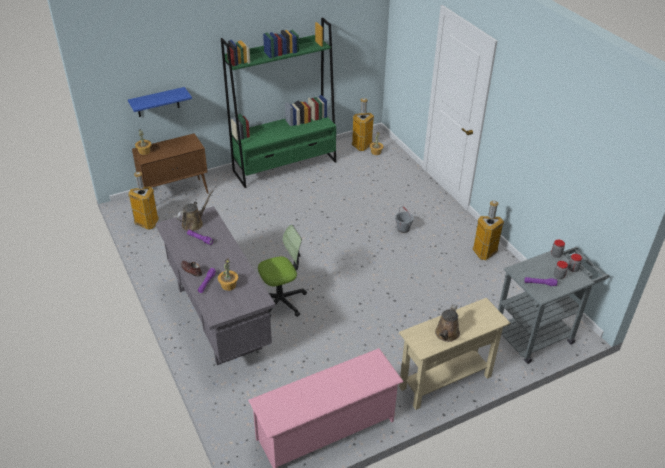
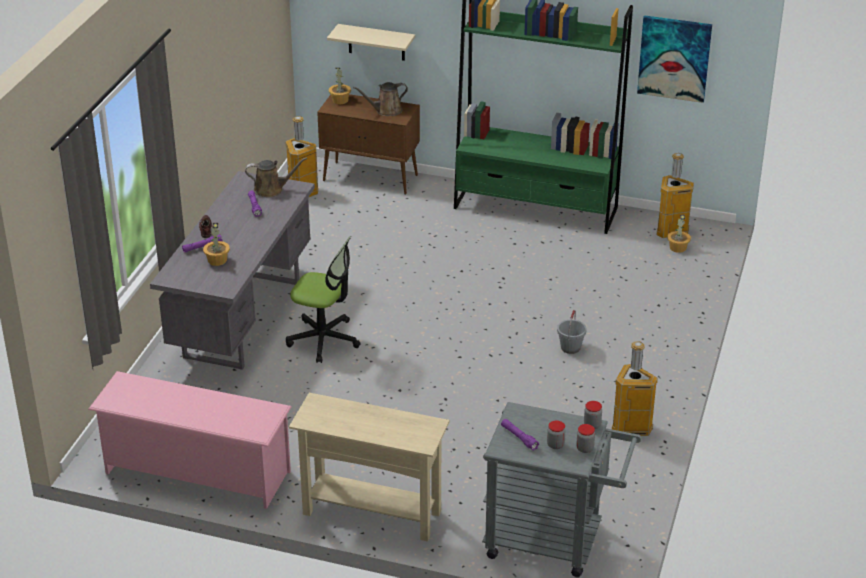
camera: 45 degrees right, 5 degrees down
(158, 102) = (376, 42): blue shelf -> beige shelf
(345, 43) = (674, 58): none -> picture
(446, 334) = (349, 423): brown watering can -> brown watering can (386, 111)

